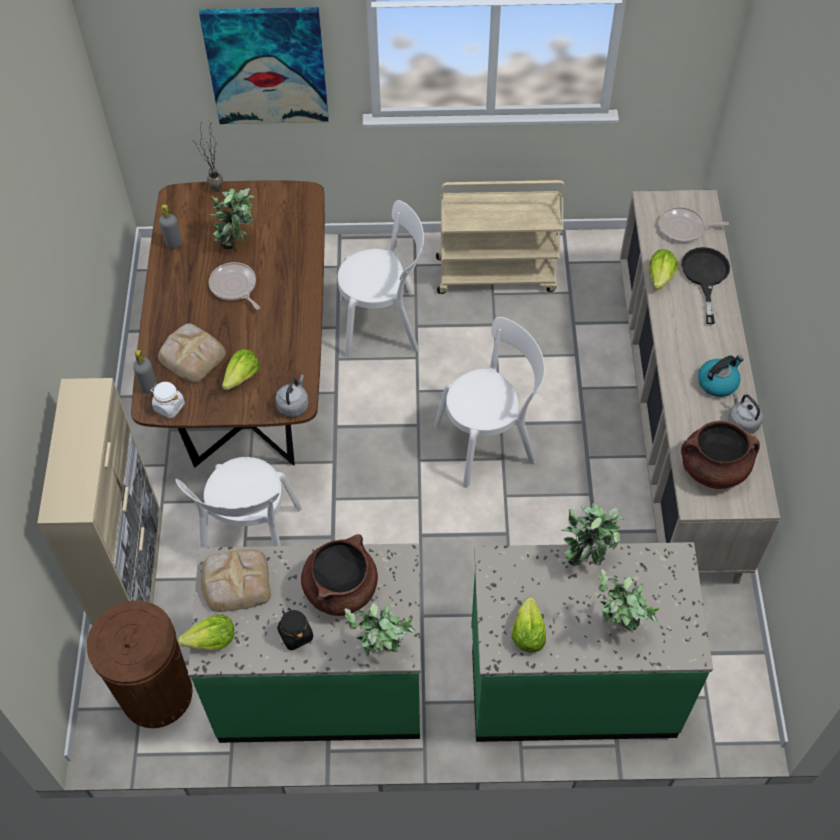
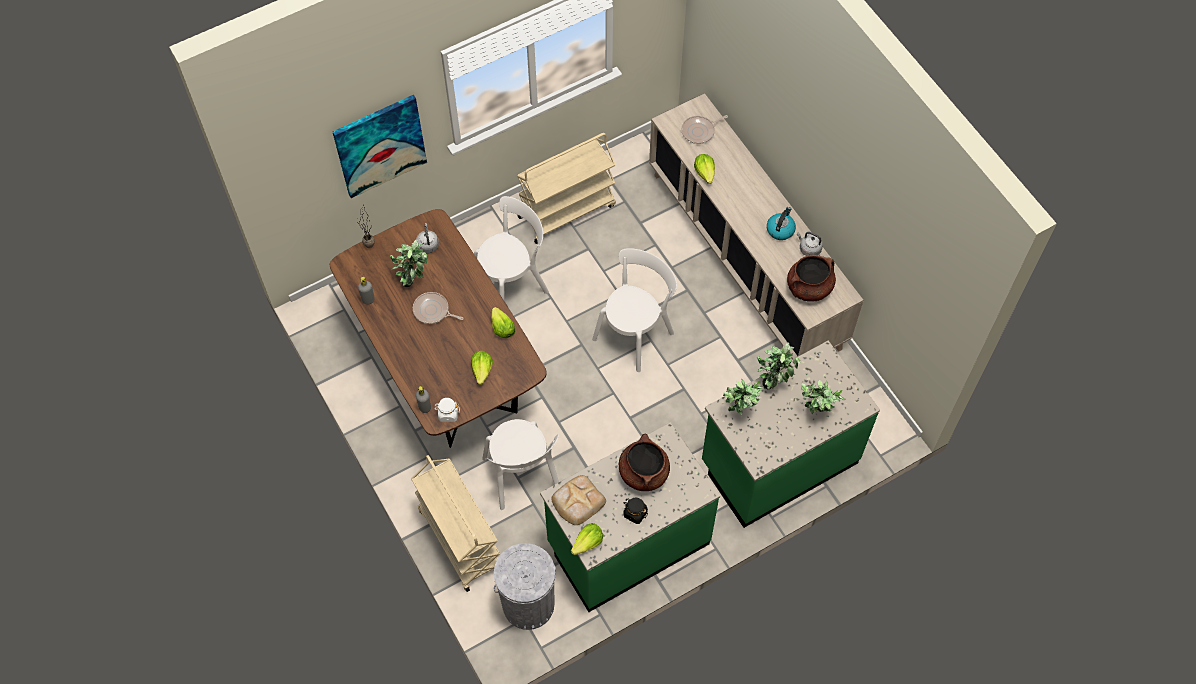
camera: 30 degrees left, 5 degrees up
(133, 575) = (459, 539): beige cabinet -> beige cart
(156, 693) = (528, 604): brown trash can -> grey trash can
(192, 355) = (438, 372): bread -> none
(293, 404) = (528, 372): grey kettle -> grey kettle (427, 244)
(382, 652) = (692, 497): potted plant -> potted plant (739, 412)
(527, 633) = (767, 442): lettuce -> lettuce (502, 328)
(705, 277) = (732, 160): black frying pan -> none

